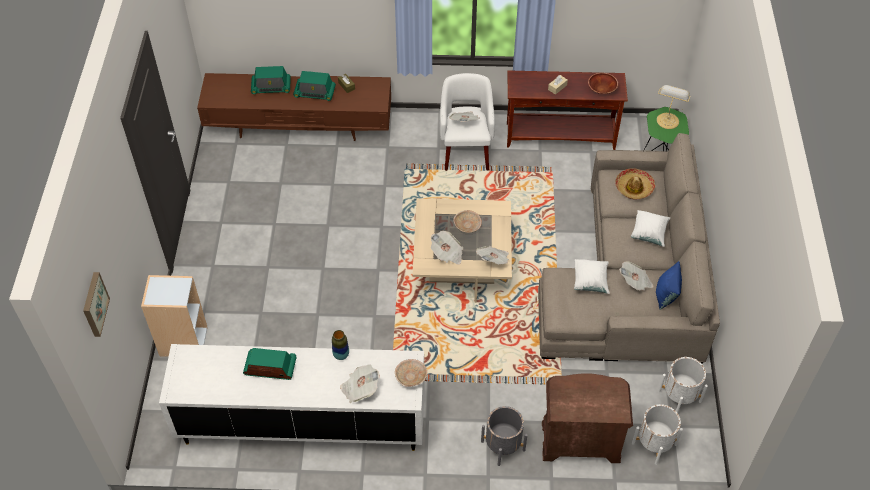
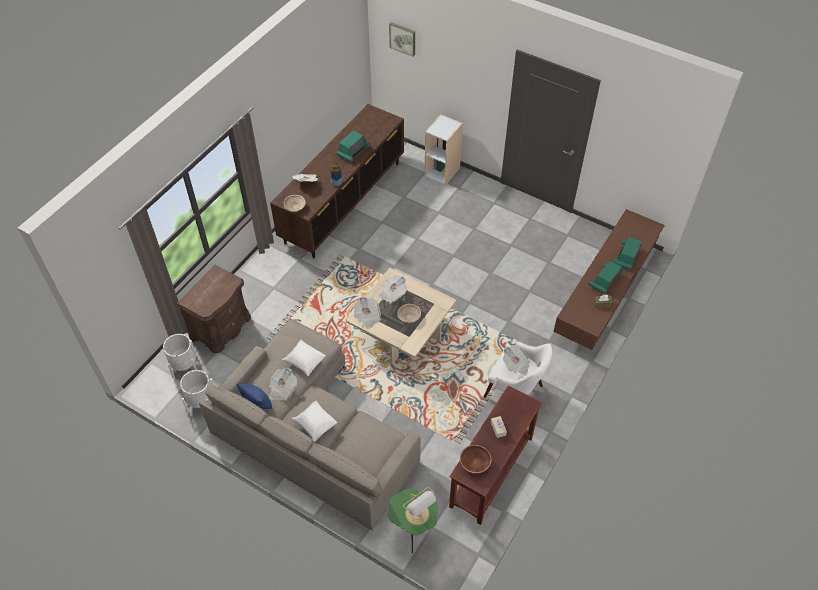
camera: 120 degrees right, 0 degrees up
(302, 423) = (343, 203): white cabinet -> brown cabinet
(503, 446) = (251, 287): grey planter -> none
(634, 187) = (366, 443): hat -> none

